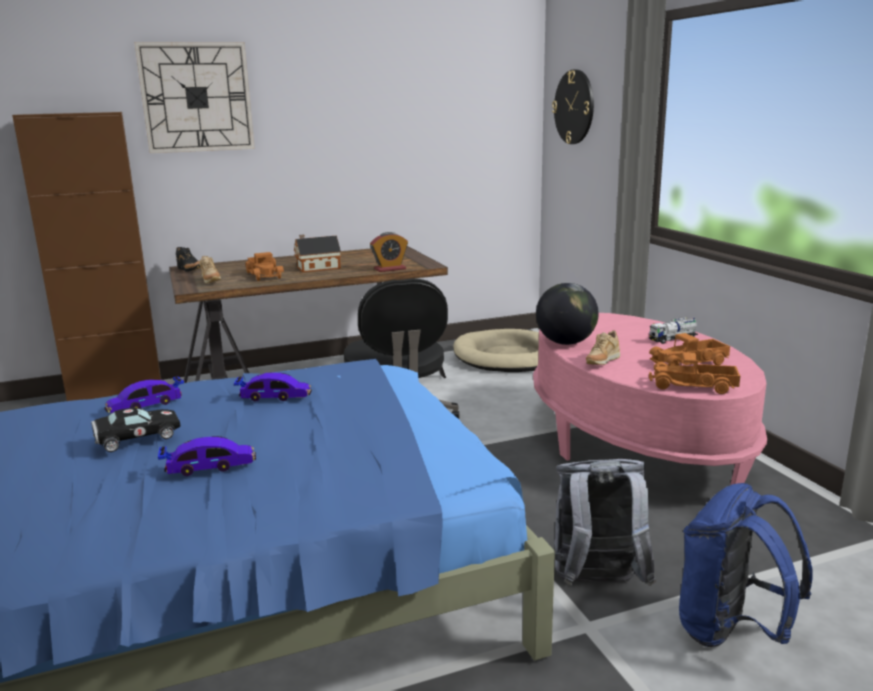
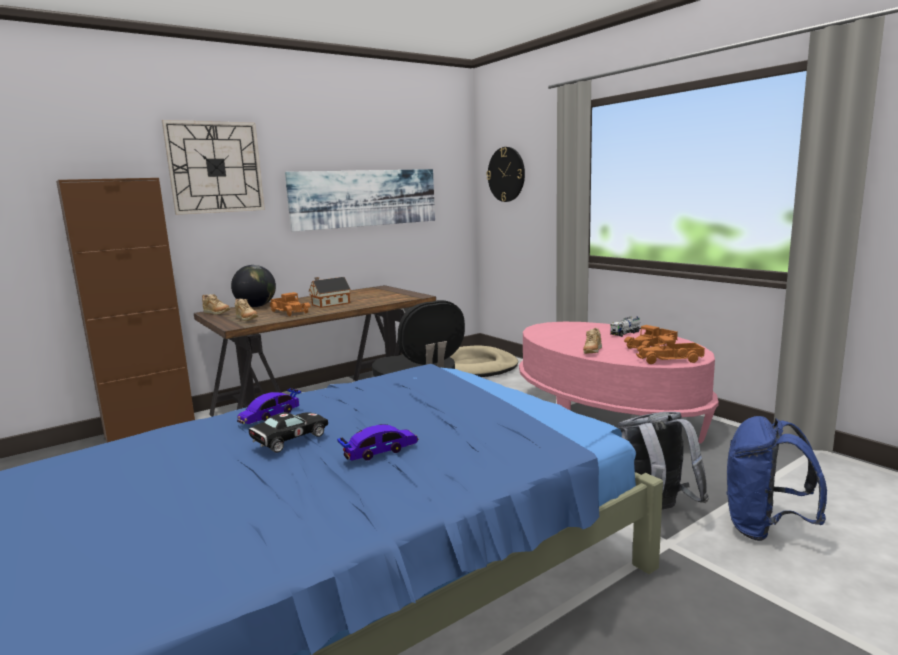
camera: 15 degrees left, 5 degrees down
(189, 270) = (216, 313): black shoe -> beige shoe
(274, 396) = (379, 396): toy car -> none
(385, 135) = (365, 198): none -> picture
(390, 269) = (392, 300): alarm clock -> none
(566, 343) = (553, 342): globe -> globe (256, 306)

